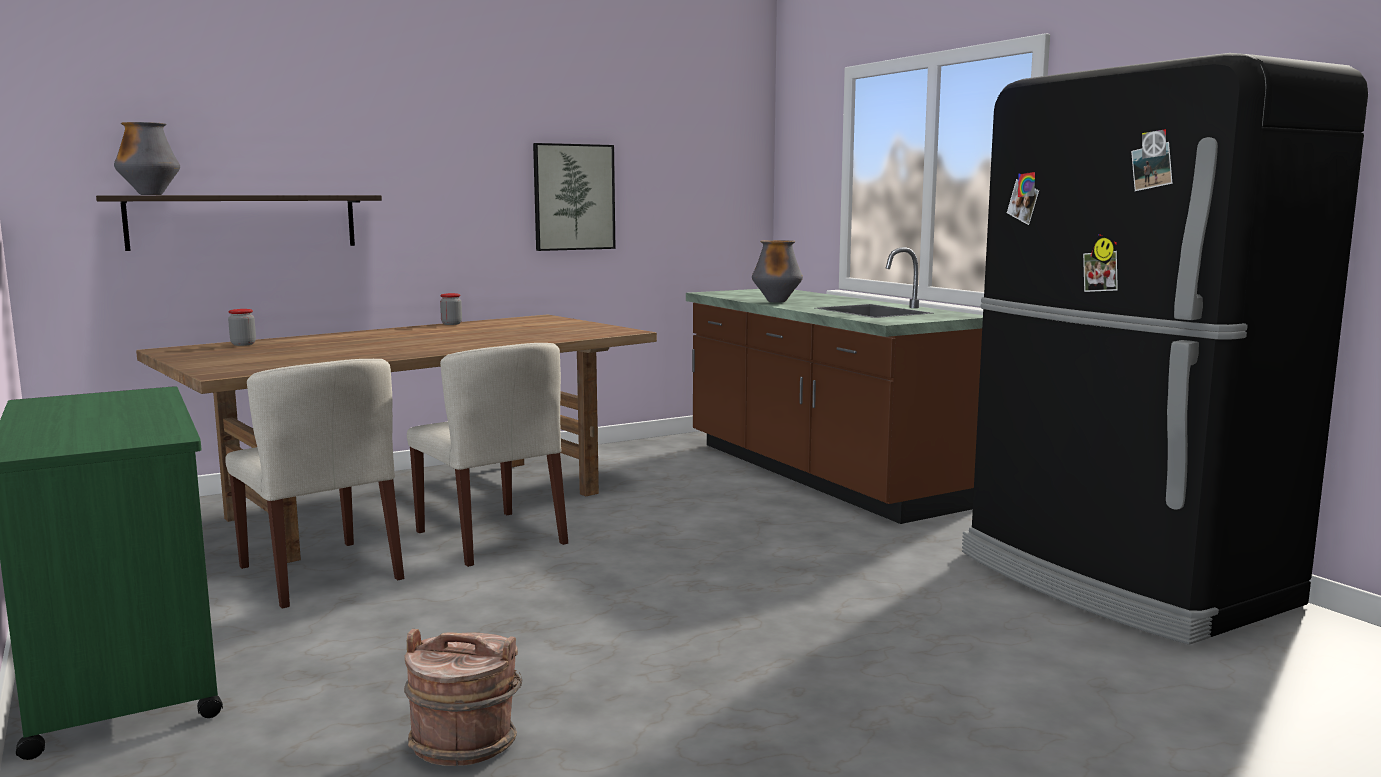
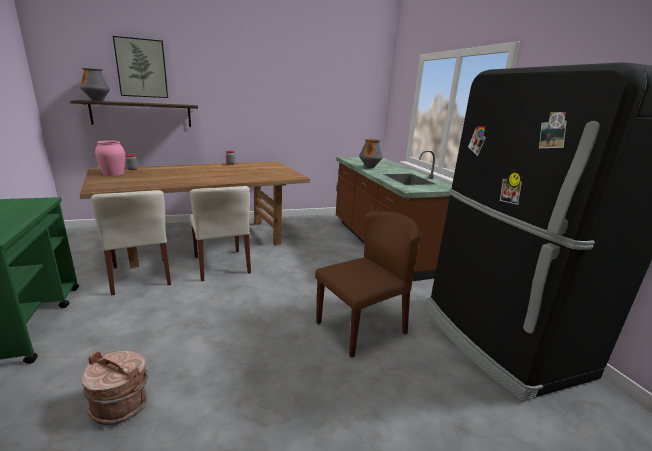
camera: 10 degrees right, 10 degrees up
(213, 352) = (113, 173): none -> pink vase
(573, 197) = (291, 110): picture -> picture (142, 68)
(855, 593) = (361, 327): none -> brown chair

